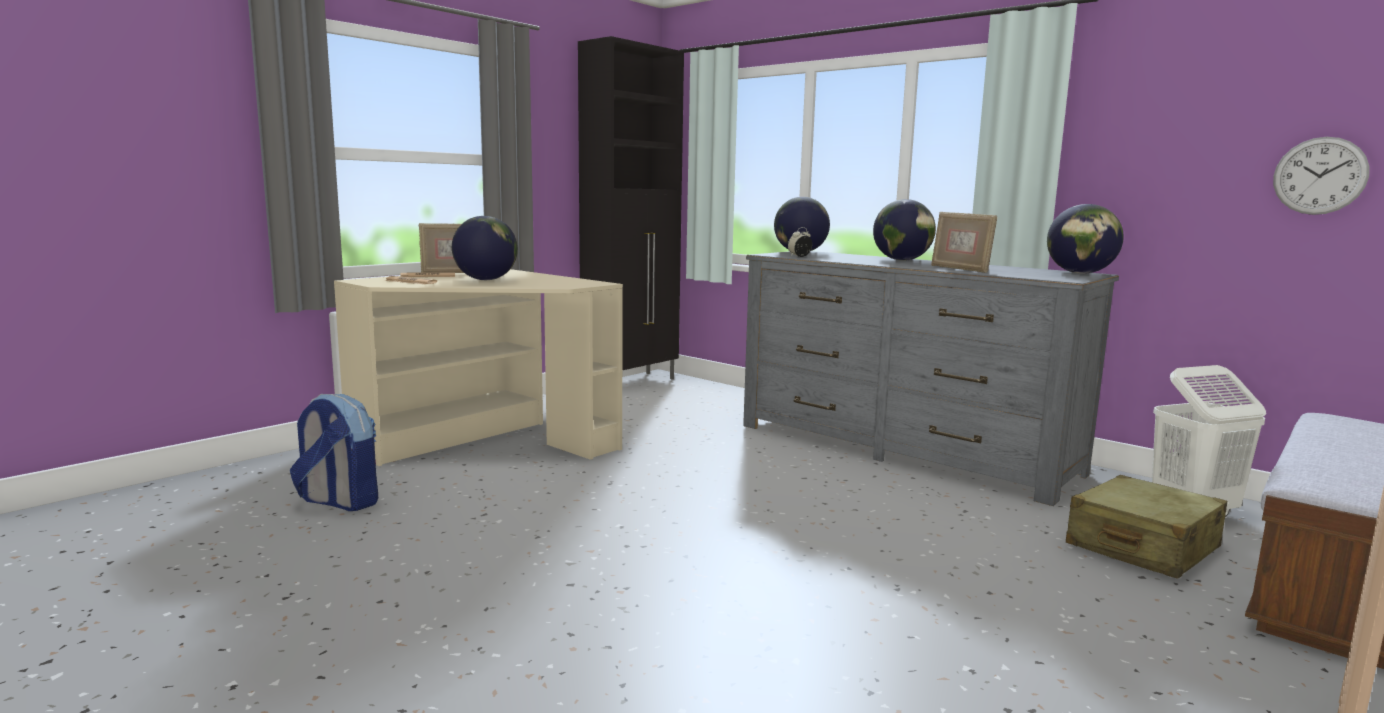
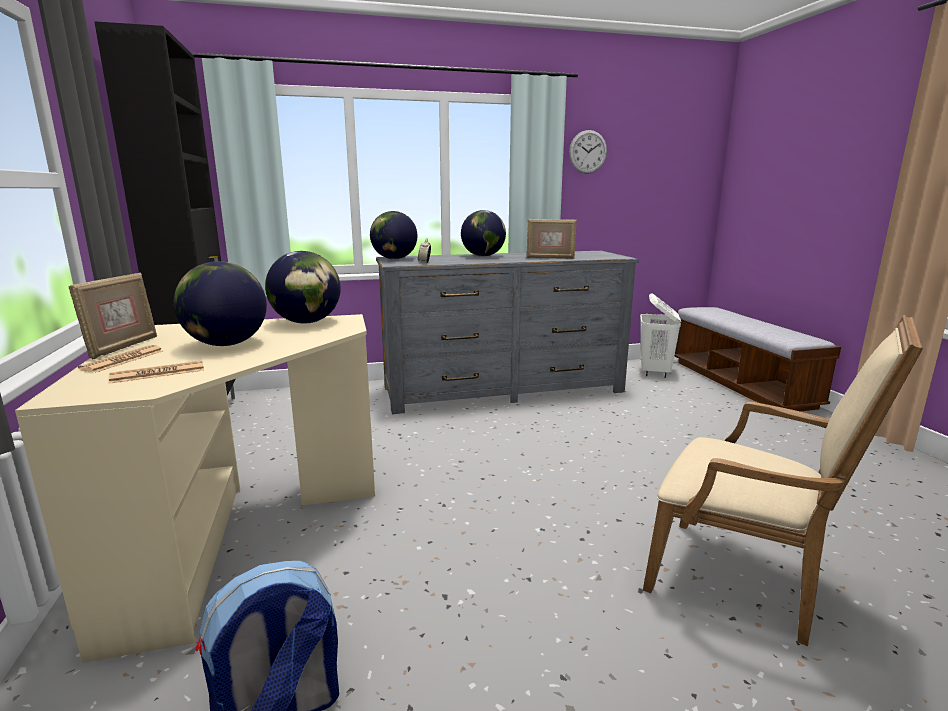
camera: 55 degrees left, 5 degrees up
(642, 636) = (746, 583): none -> beige armchair
(1080, 273) = (591, 252): globe -> globe (307, 322)
(1142, 547) = (687, 396): beige suitcase -> none
(1319, 176) = (669, 189): wall clock -> wall clock (588, 152)

